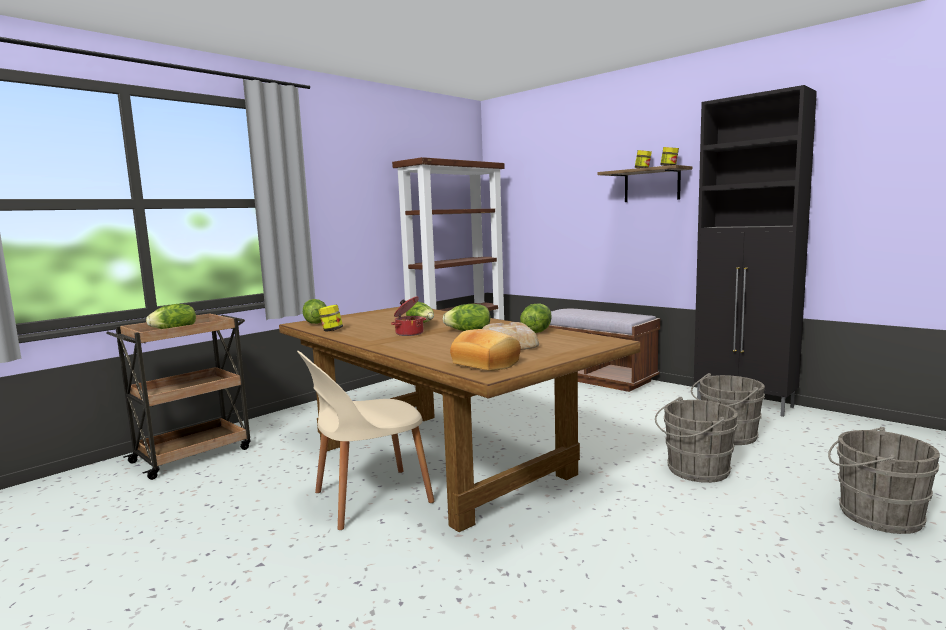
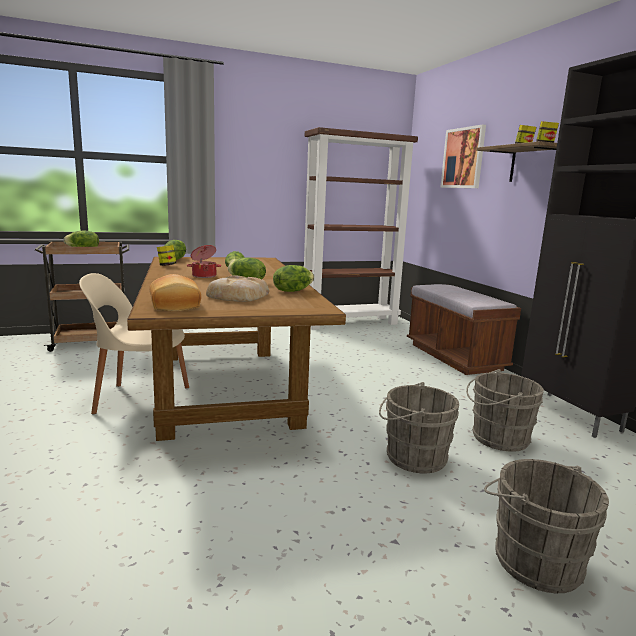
camera: 25 degrees right, 5 degrees up
(561, 182) = (463, 158): none -> picture

